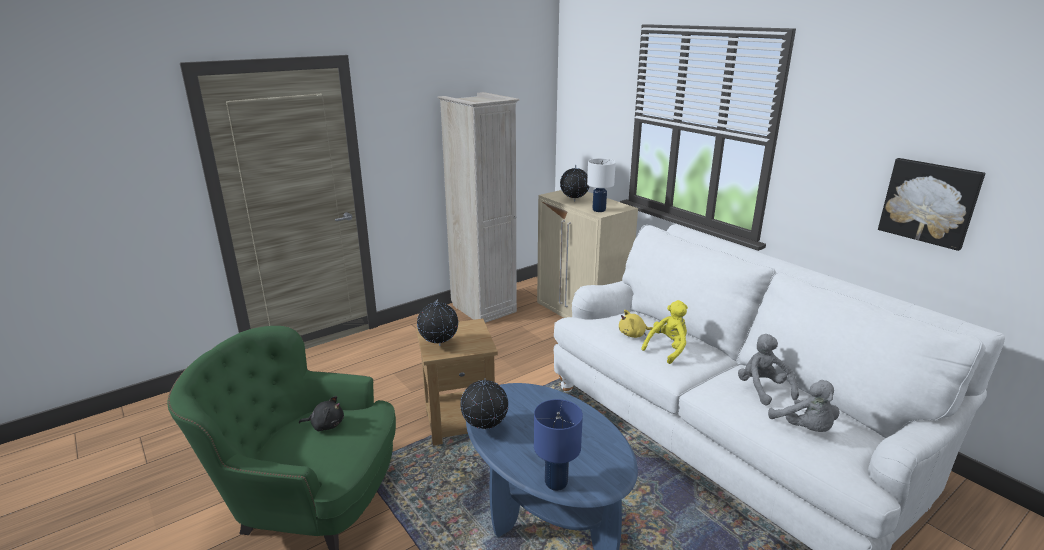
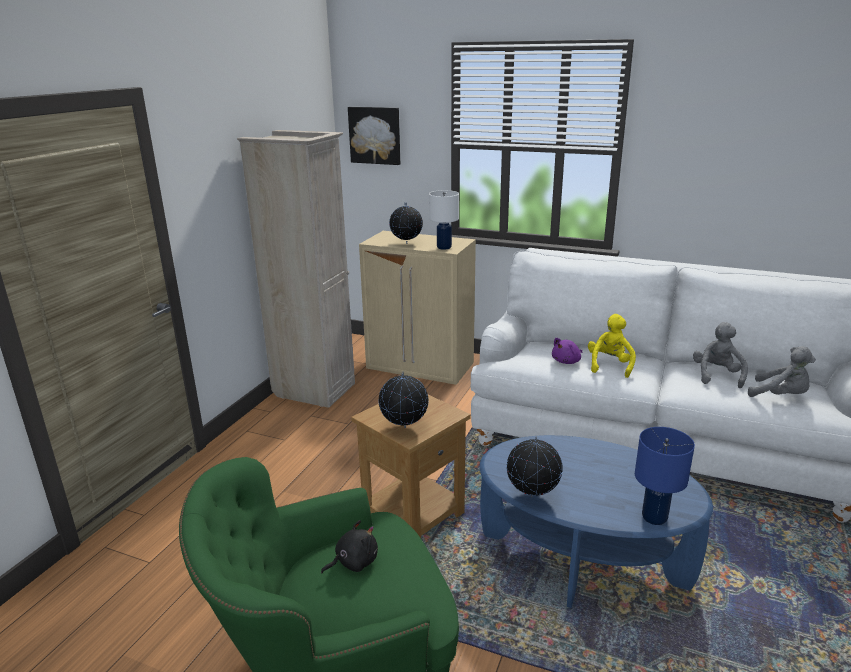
camera: 30 degrees left, 0 degrees up
(633, 335) = (567, 361): yellow plush toy -> purple plush toy
(762, 389) = (717, 375): grey plush toy -> grey plush toy turned 60 degrees clockwise
(929, 202) = (775, 184): picture -> picture (375, 135)

